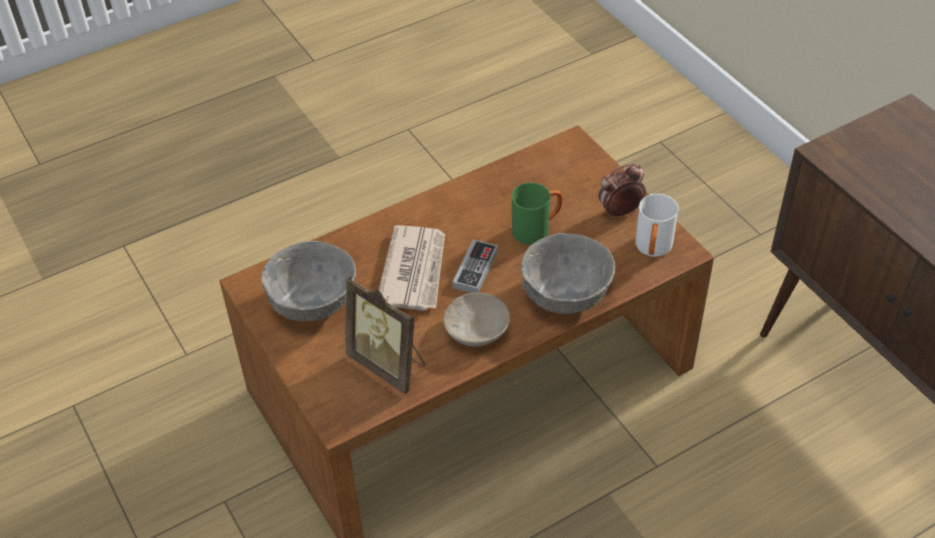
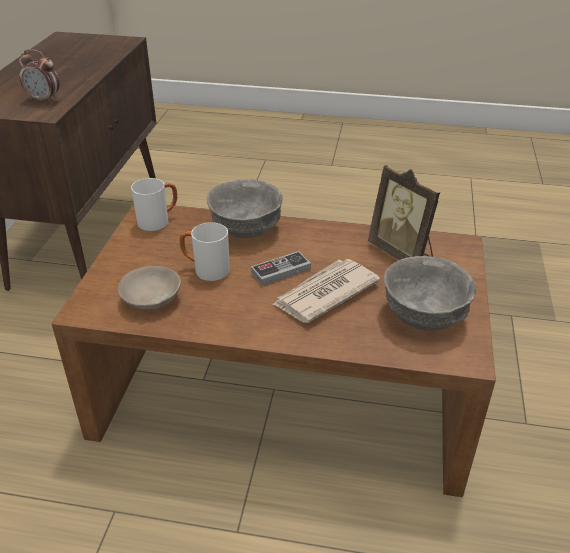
camera: 140 degrees left, 10 degrees down
(389, 364) = (402, 253): picture frame -> picture frame turned 150 degrees clockwise
(478, 332) = (325, 239): beige bowl -> beige bowl (151, 298)
(537, 229) = (205, 270): green mug -> white mug
(620, 211) = (138, 249): alarm clock -> alarm clock (44, 100)

